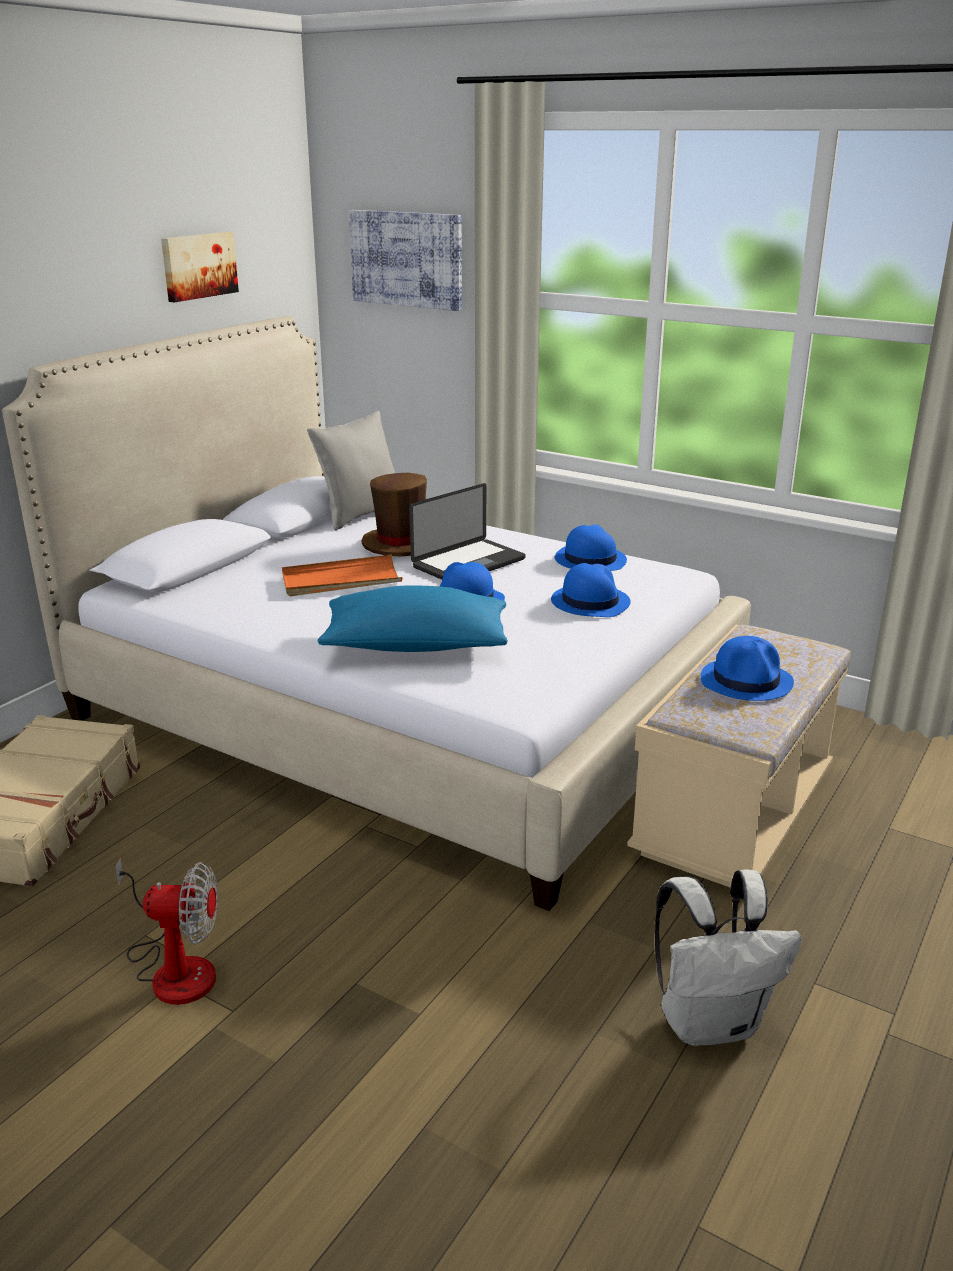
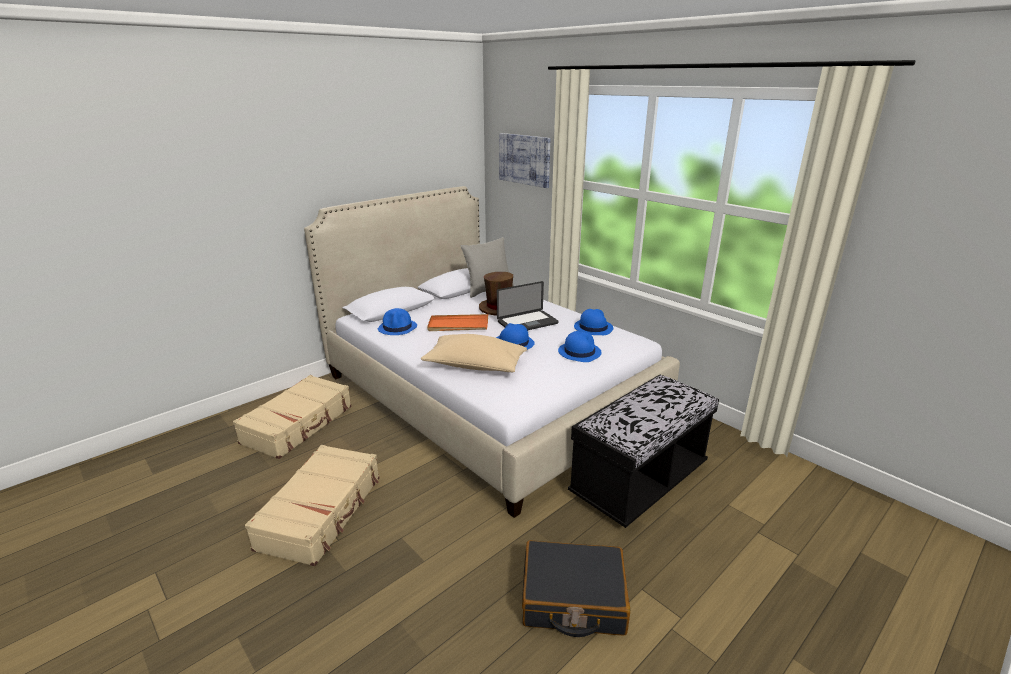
camera: 15 degrees right, 0 degrees up
(175, 968) = (322, 512): fan -> beige suitcase
(198, 266) = (416, 160): picture -> none
(415, 646) = (475, 366): blue pillow -> beige pillow
(711, 1021) = (573, 599): white backpack -> black suitcase
(733, 815) = (638, 481): beige bench -> black bench
(747, 681) = (644, 409): blue hat -> blue hat (398, 328)

